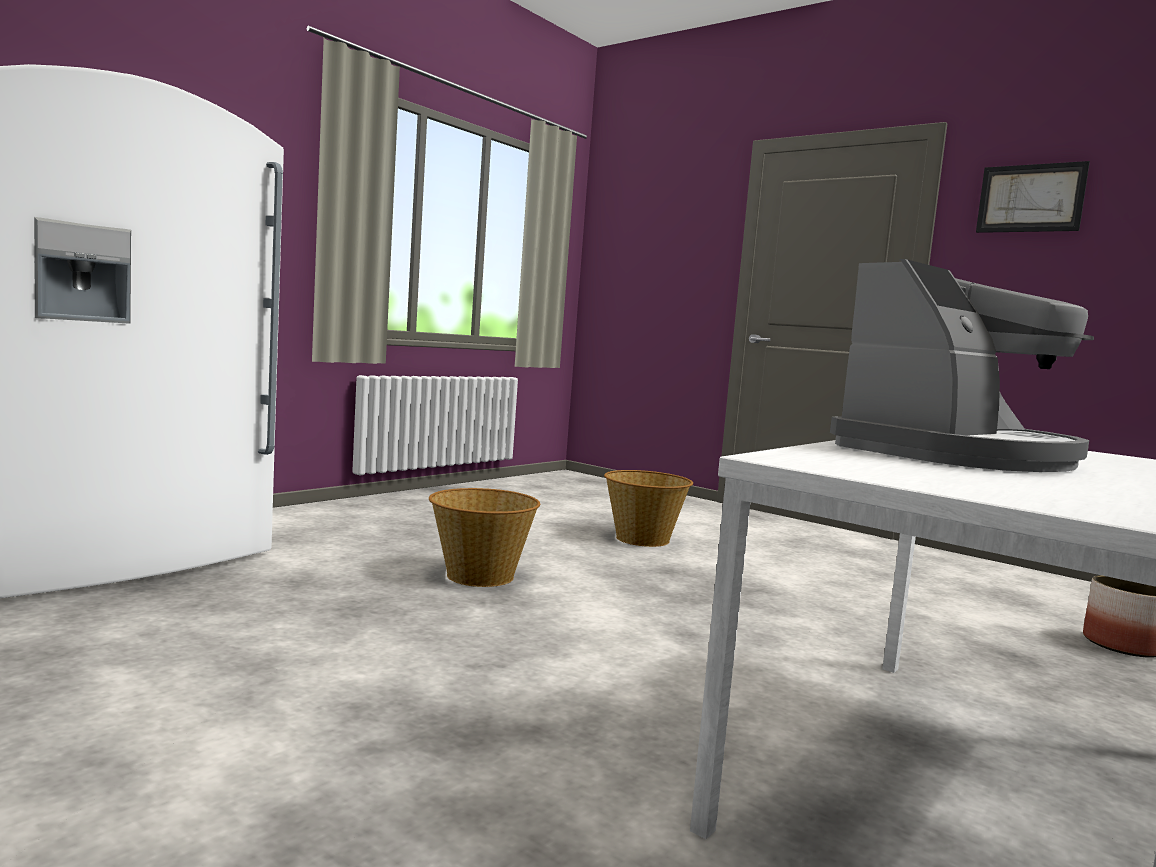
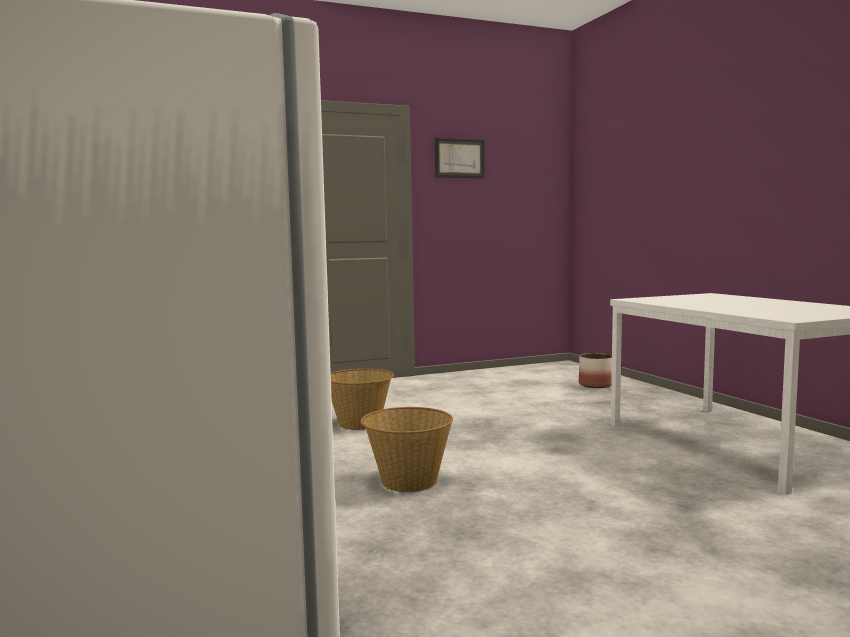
camera: 60 degrees left, 0 degrees up
(957, 455) = (728, 305): coffee machine -> none

